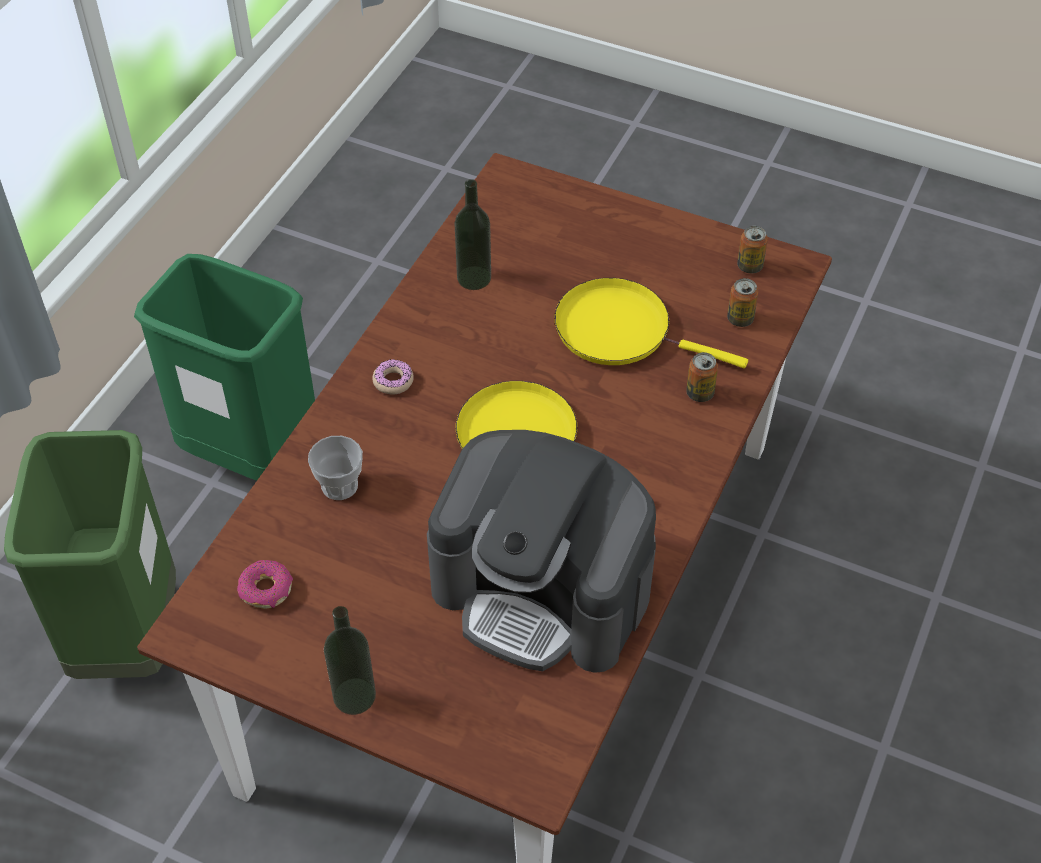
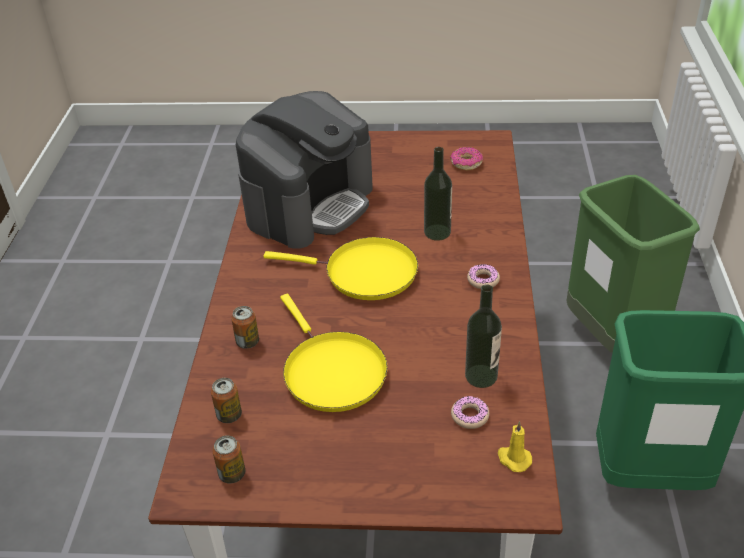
camera: 160 degrees right, 10 degrees down
(339, 485) = (467, 215): cup -> none
(354, 696) = (386, 142): bottle -> bottle (437, 232)
(496, 204) = (513, 459): none -> yellow candle
(509, 247) = (470, 416): none -> donut
(543, 590) = (310, 204): coffee machine -> coffee machine turned 120 degrees clockwise
(620, 330) = (331, 371): yellow frying pan -> yellow frying pan turned 60 degrees clockwise

